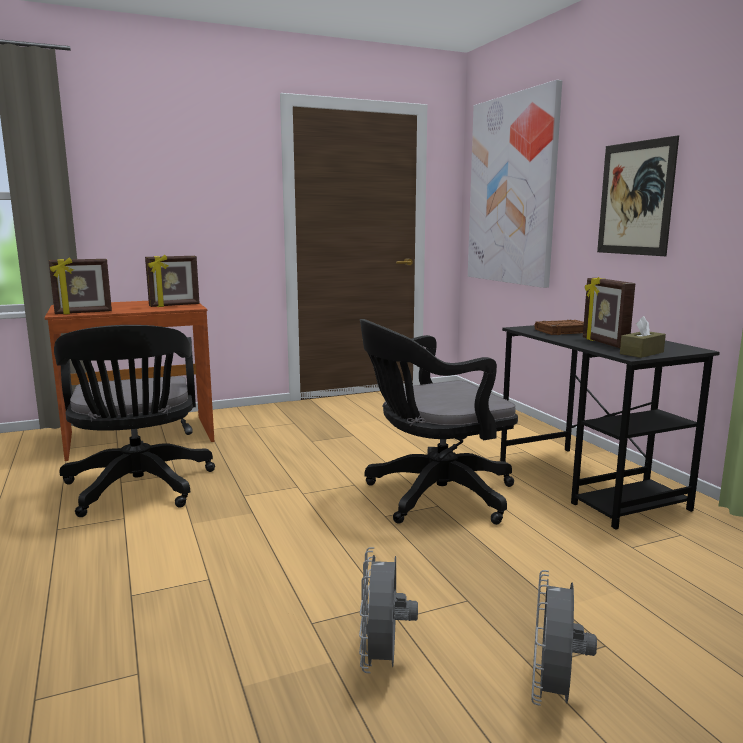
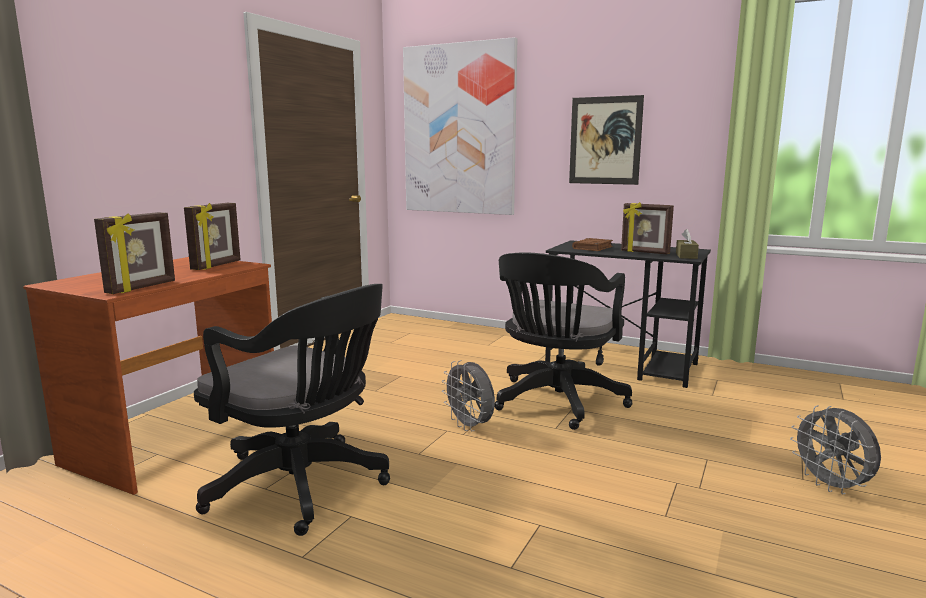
camera: 40 degrees left, 0 degrees up
(383, 660) = (743, 514): grey fan -> grey fan (470, 426)

